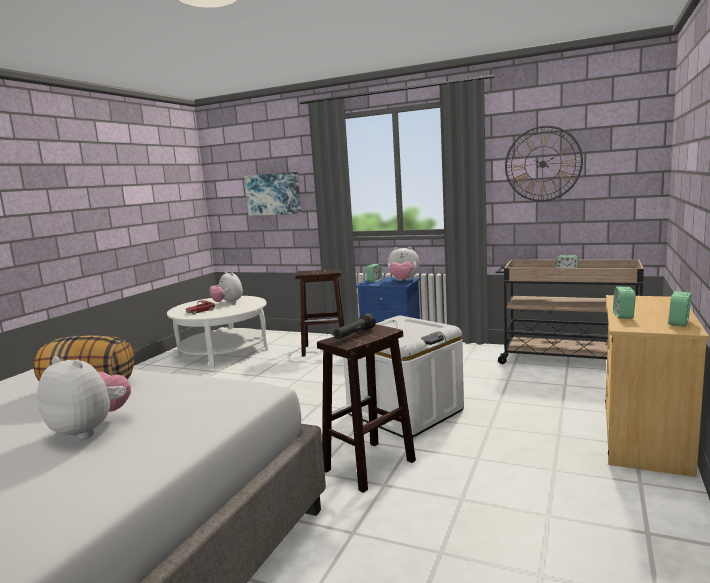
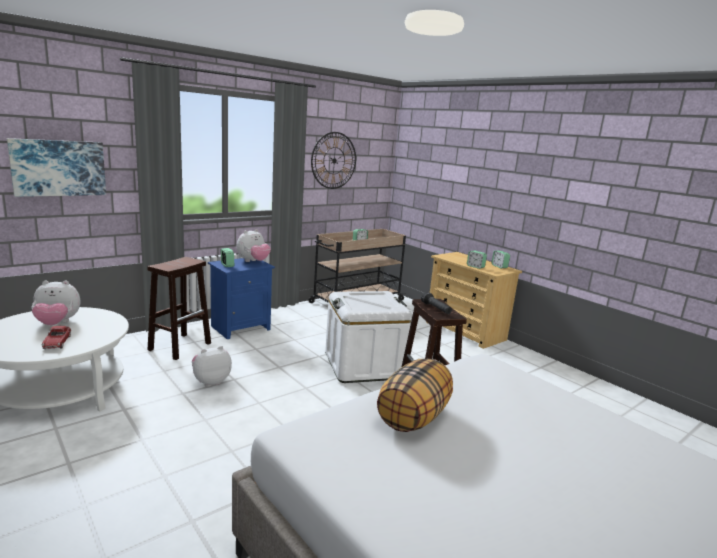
camera: 65 degrees left, 5 degrees up
(90, 429) = (529, 423): plush toy -> plush toy (210, 381)

